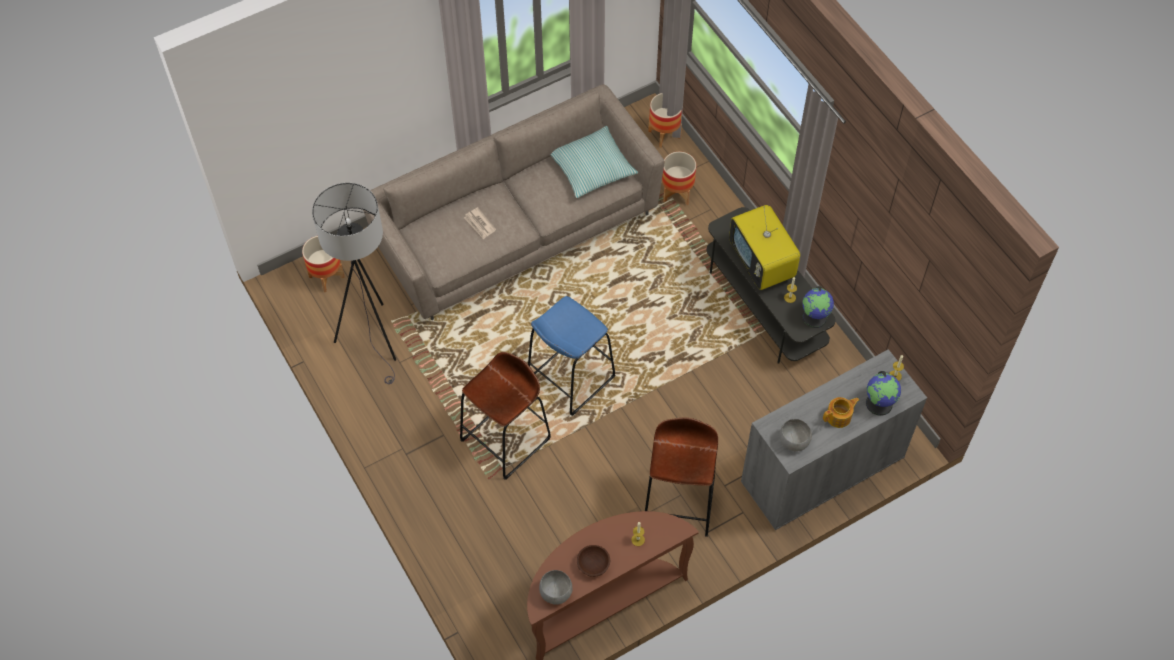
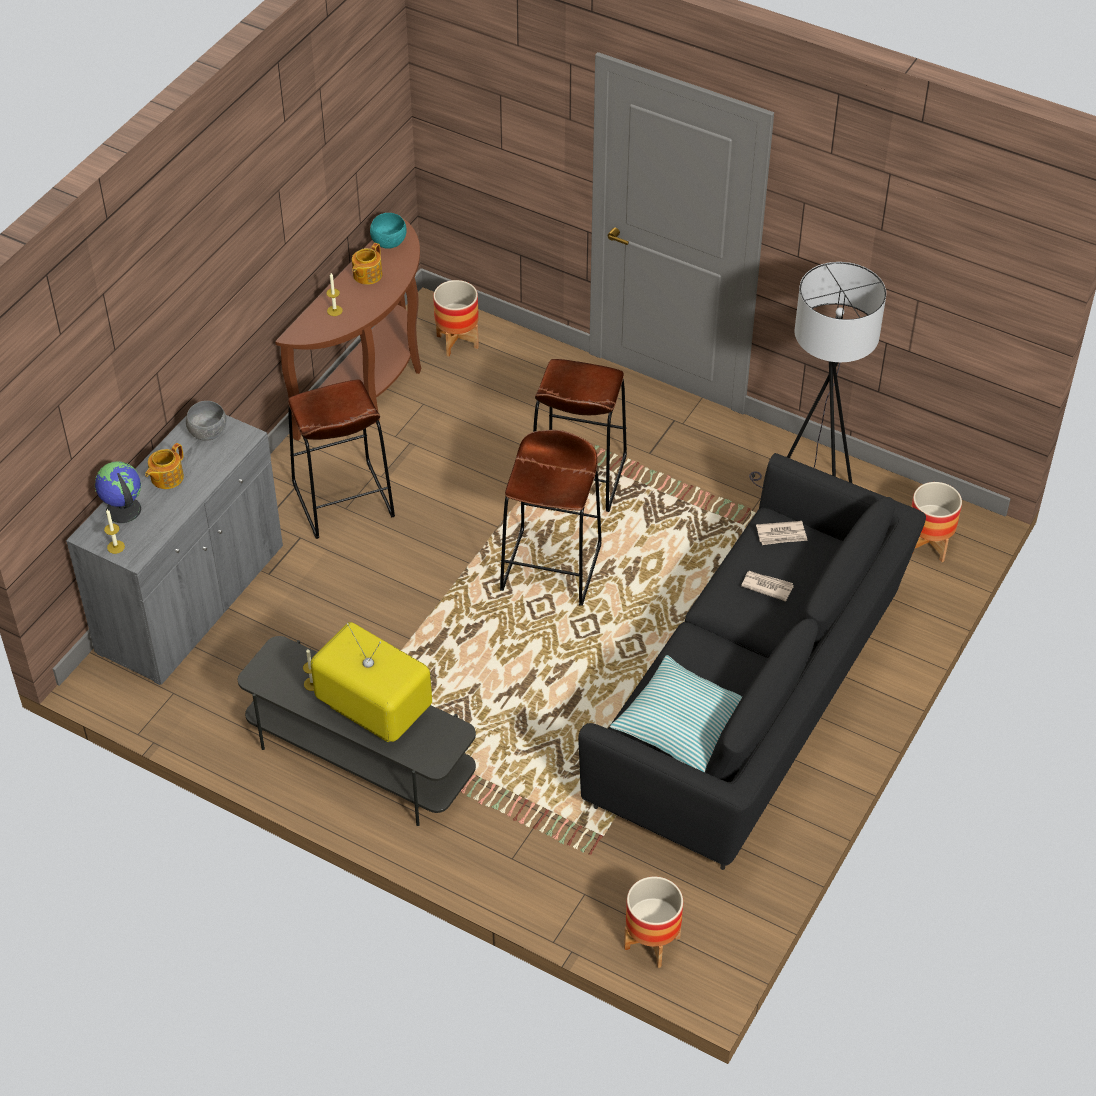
camera: 150 degrees right, 10 degrees down
(442, 253) = (781, 535): none -> newspaper
(516, 230) = (751, 705): beige sofa -> black sofa
(555, 592) = (390, 243): grey bowl -> turquoise bowl
(570, 378) = (551, 567): blue stool -> brown stool
(593, 565) = (366, 275): brown bowl -> teapot
(677, 193) = (573, 858): planter -> planter (457, 342)
(815, 317) = (266, 674): globe -> none

